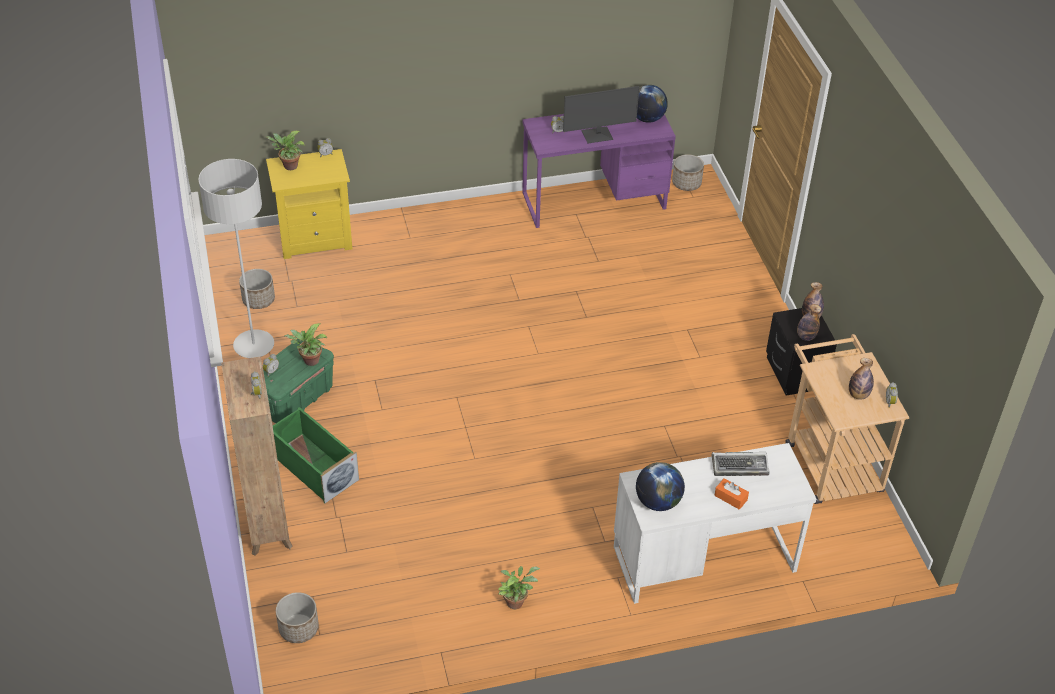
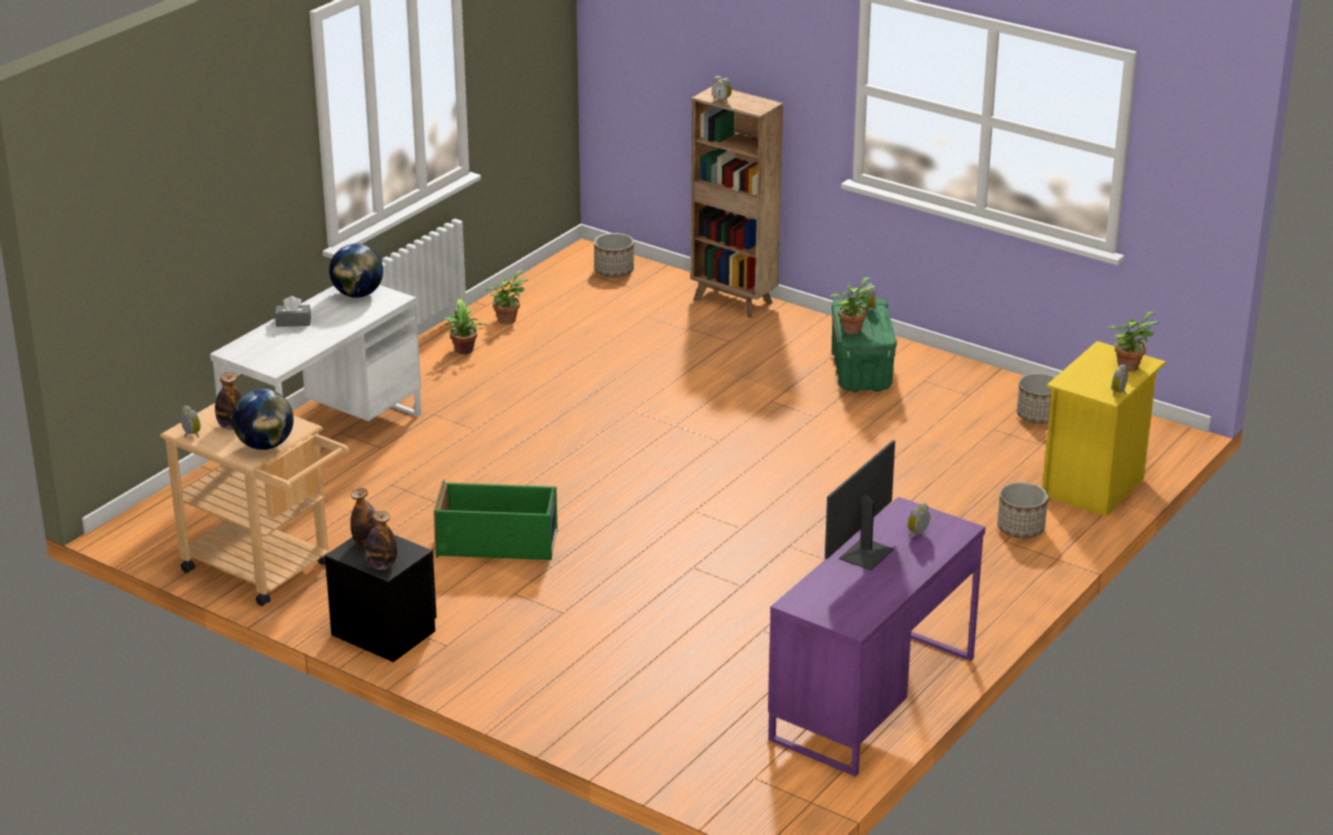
camera: 140 degrees right, 15 degrees down
(254, 345) = (970, 385): grey floor lamp -> none
(313, 467) = (762, 343): green storage box -> green storage box (498, 543)
(445, 620) = (507, 319): none -> potted plant
(647, 118) = (838, 608): globe -> globe (265, 445)
(686, 183) = (788, 792): planter -> planter (1020, 528)
(730, 498) = (293, 322): orange tissue box -> grey tissue box
(740, 466) = (306, 344): keyboard -> none

